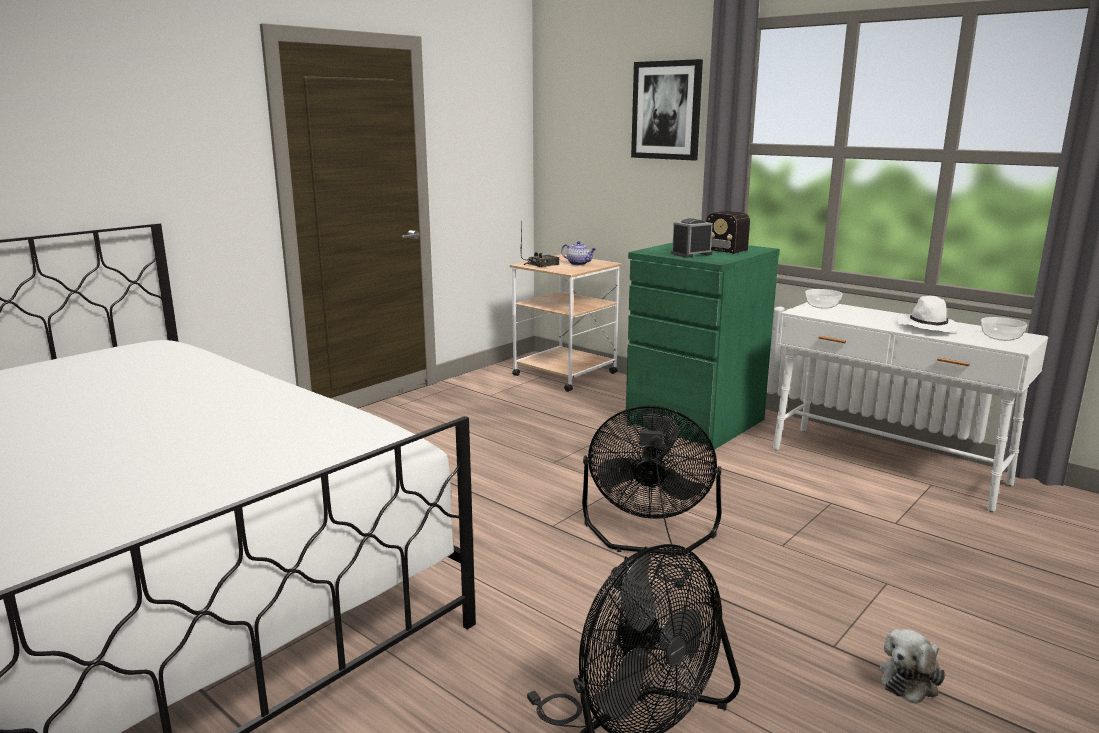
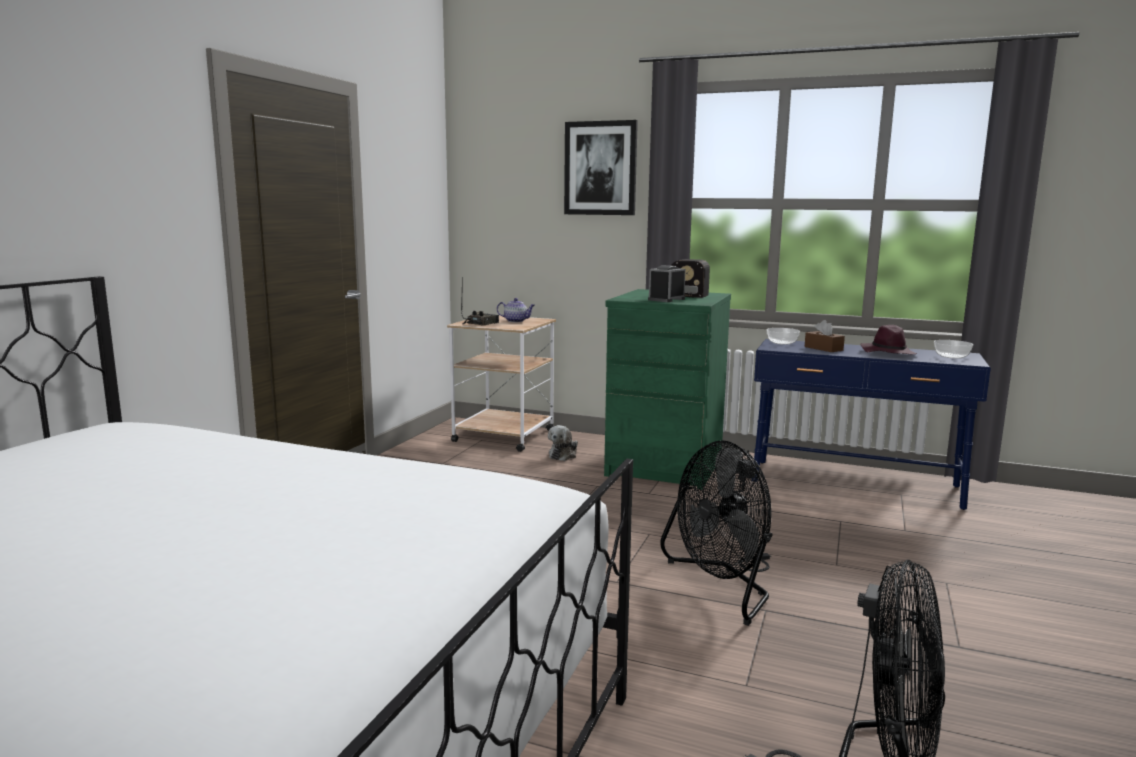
camera: 20 degrees left, 5 degrees down
(652, 544) = (725, 583): black fan -> black fan turned 105 degrees counterclockwise
(858, 316) = (823, 348): none -> brown tissue box
(886, 467) = (855, 485): white console table -> blue console table
(911, 679) = (1042, 662): plush toy -> plush toy (564, 455)
(926, 327) = (887, 353): white hat -> purple hat

